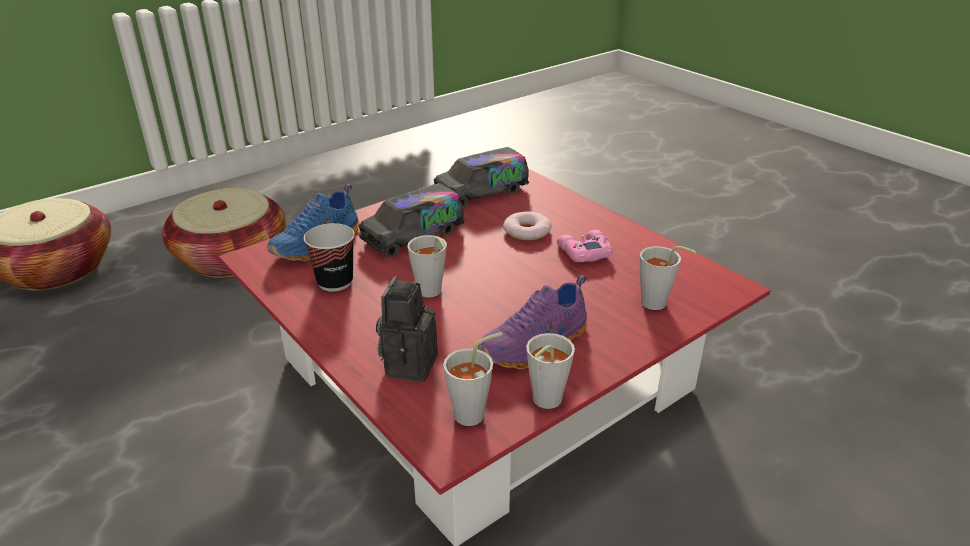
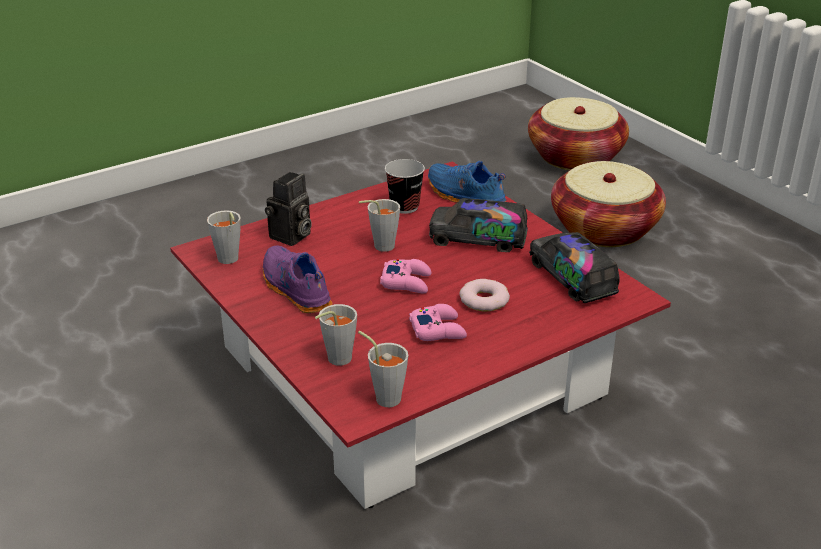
camera: 95 degrees right, 0 degrees up
(408, 364) = (290, 237): camera -> camera turned 105 degrees clockwise
(413, 236) = (478, 239): toy truck -> toy truck turned 45 degrees counterclockwise
(503, 272) = (407, 282): none -> pink game controller
(543, 402) = (228, 287): grey cup -> grey cup (384, 396)

